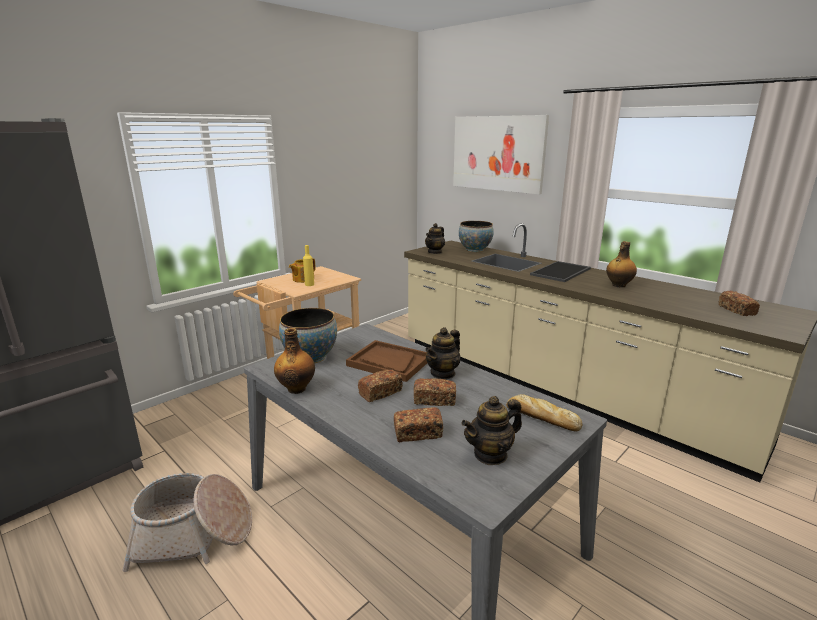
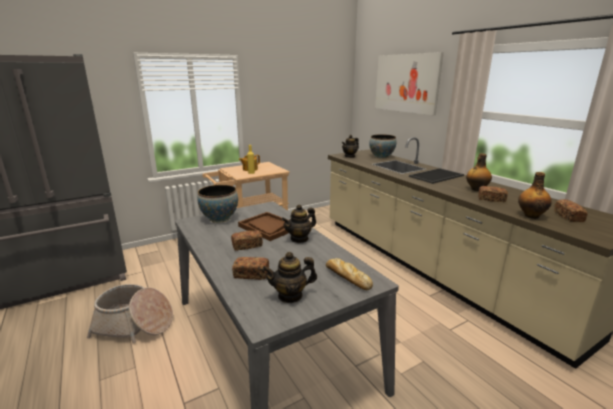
camera: 15 degrees right, 0 degrees up
(297, 388) = (196, 236): bottle -> bottle (531, 215)
(434, 400) = (279, 255): bread -> bread (491, 199)

